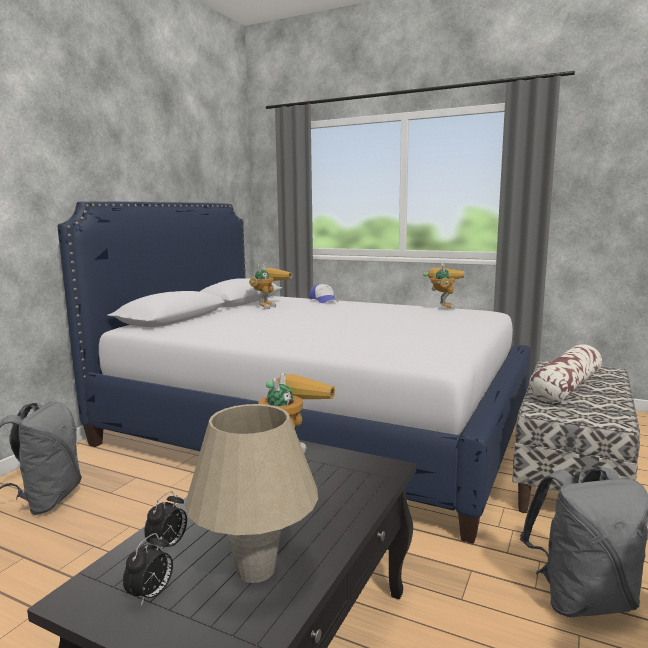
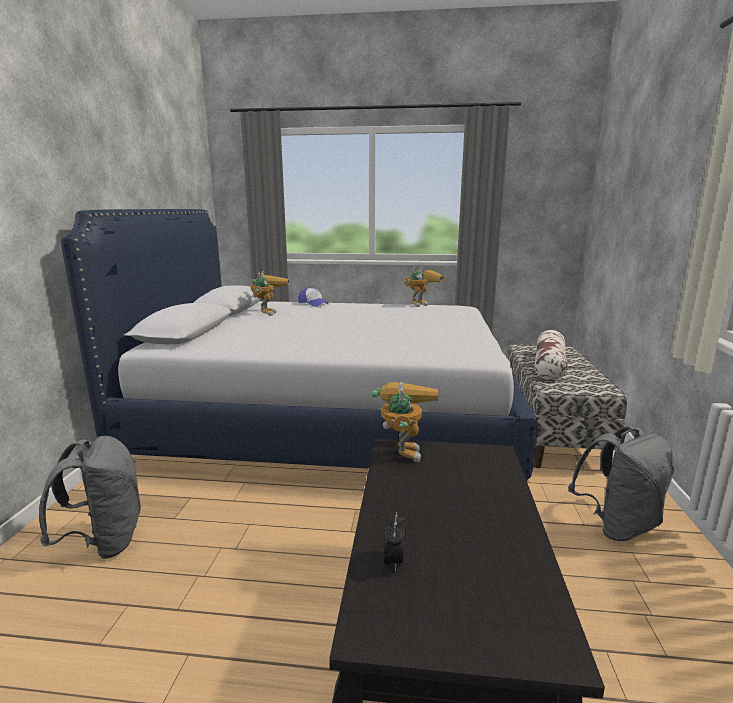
camera: 20 degrees left, 5 degrees up
(151, 595) = (429, 611): alarm clock -> none
(256, 570) = (490, 565): beige table lamp -> none
(442, 307) = (422, 304): toy robot -> toy robot turned 75 degrees clockwise

